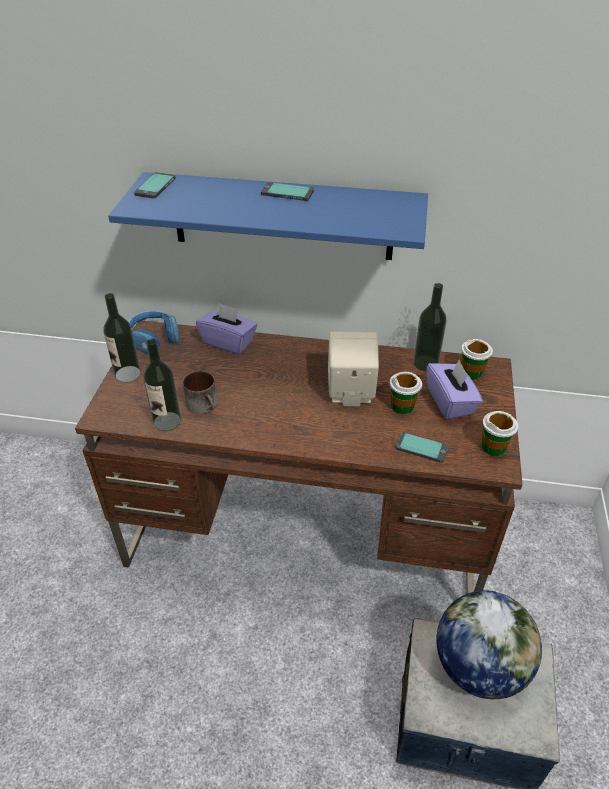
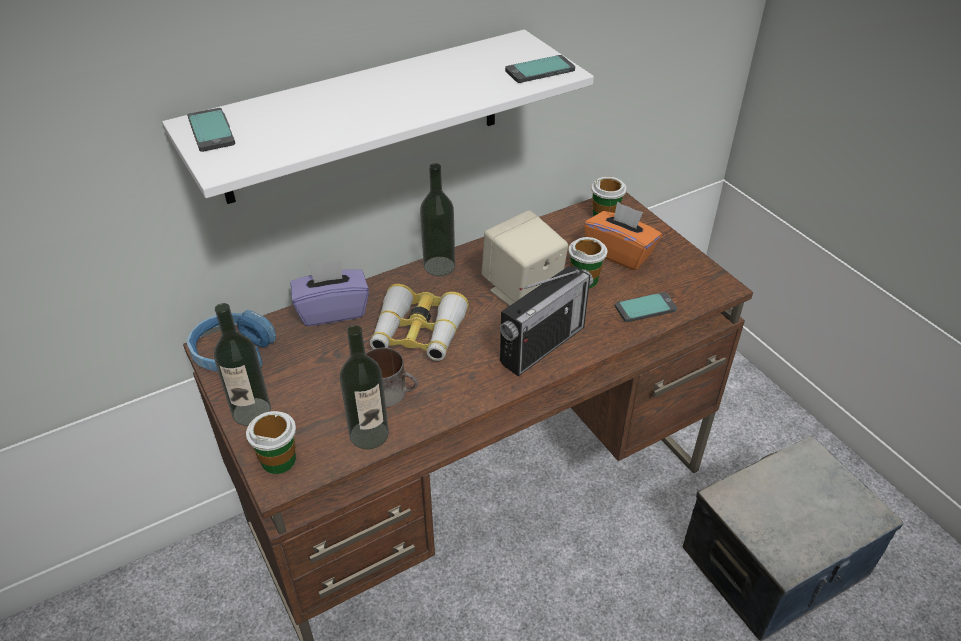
camera: 40 degrees left, 0 degrees up
(258, 381) = (418, 333): none -> binoculars
(282, 217) = (364, 117): blue shelf -> white shelf
(287, 193) = (385, 79): phone -> phone (540, 71)
(323, 431) = (542, 345): none -> radio
(425, 363) = (557, 228): bottle -> bottle (439, 266)
(450, 402) = (620, 253): purple tissue box -> orange tissue box
(478, 666) = (784, 493): globe -> none
(493, 447) = (698, 273): cup -> cup (278, 460)

